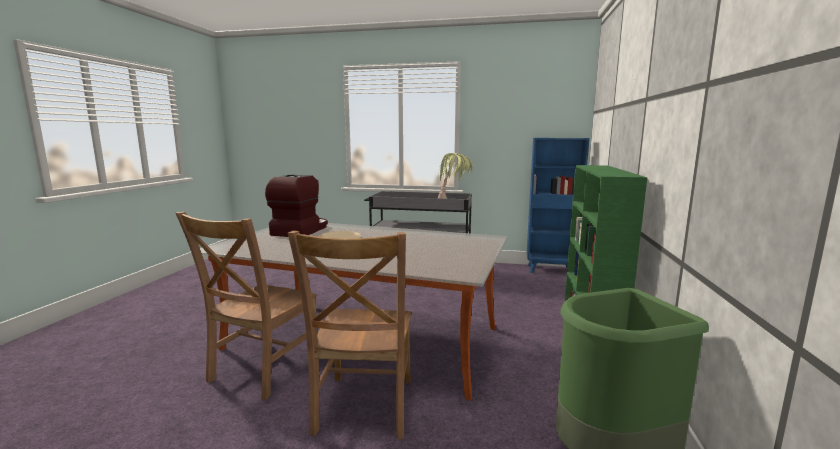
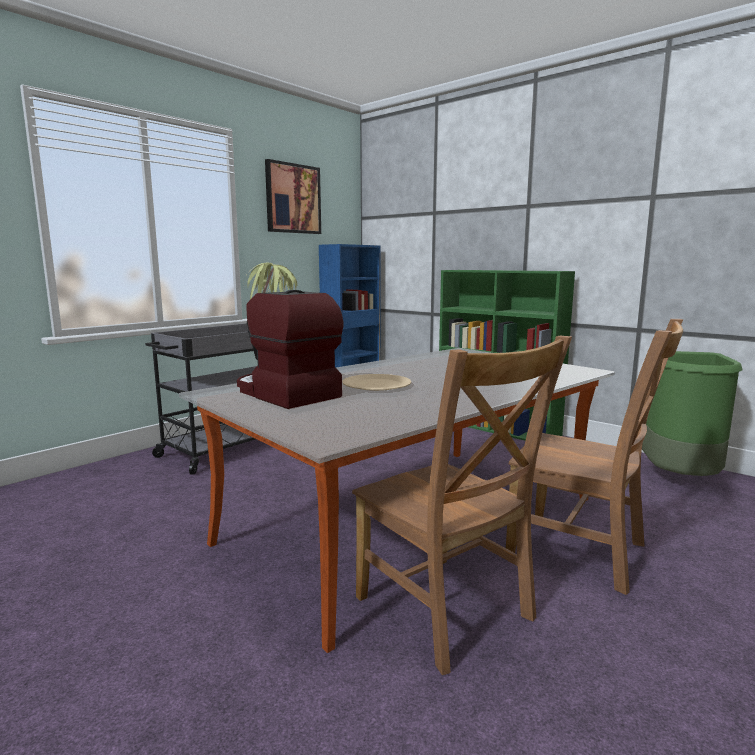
camera: 60 degrees left, 0 degrees up
(511, 103) = (293, 199): none -> picture

